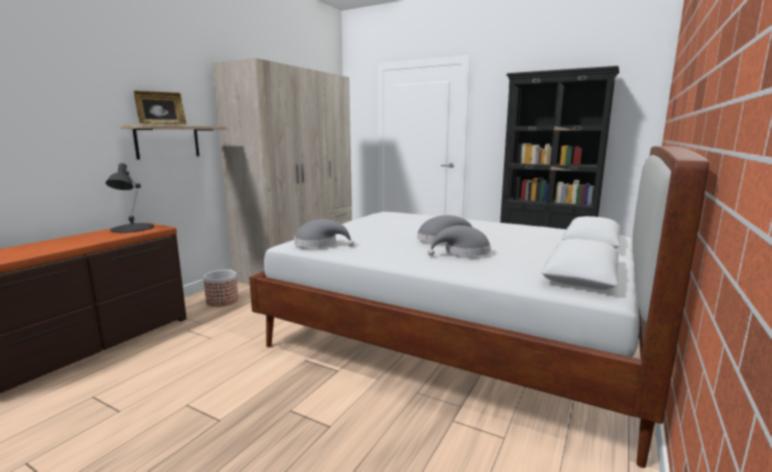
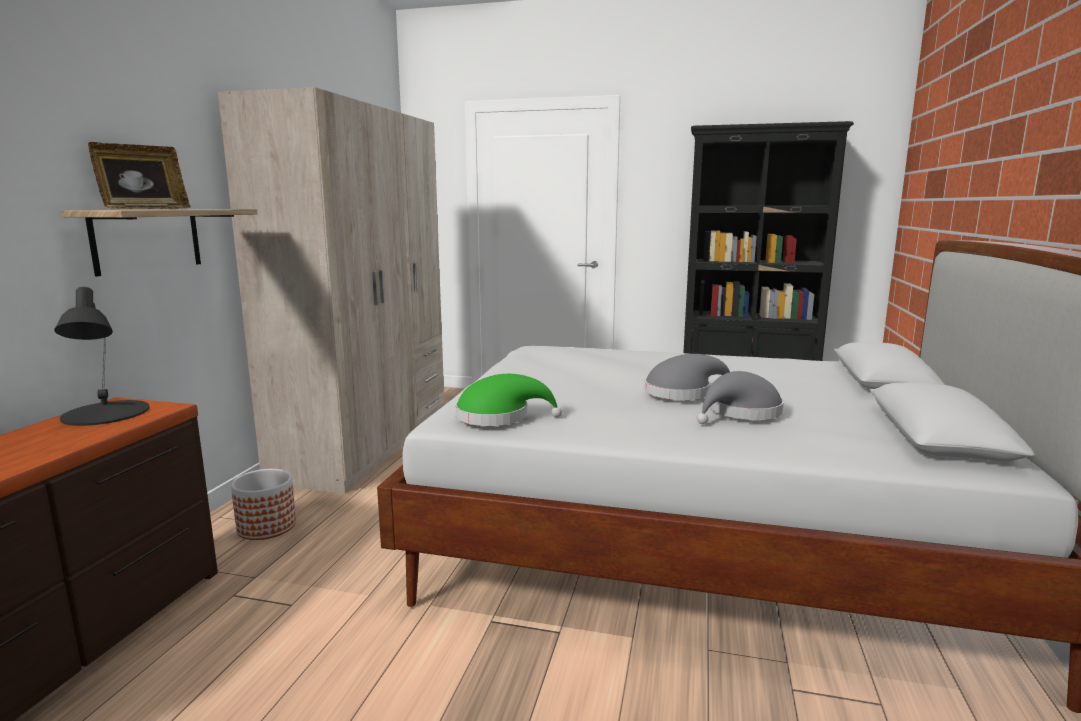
camera: 15 degrees left, 0 degrees up
(319, 244) = (499, 417): grey hat -> green hat

